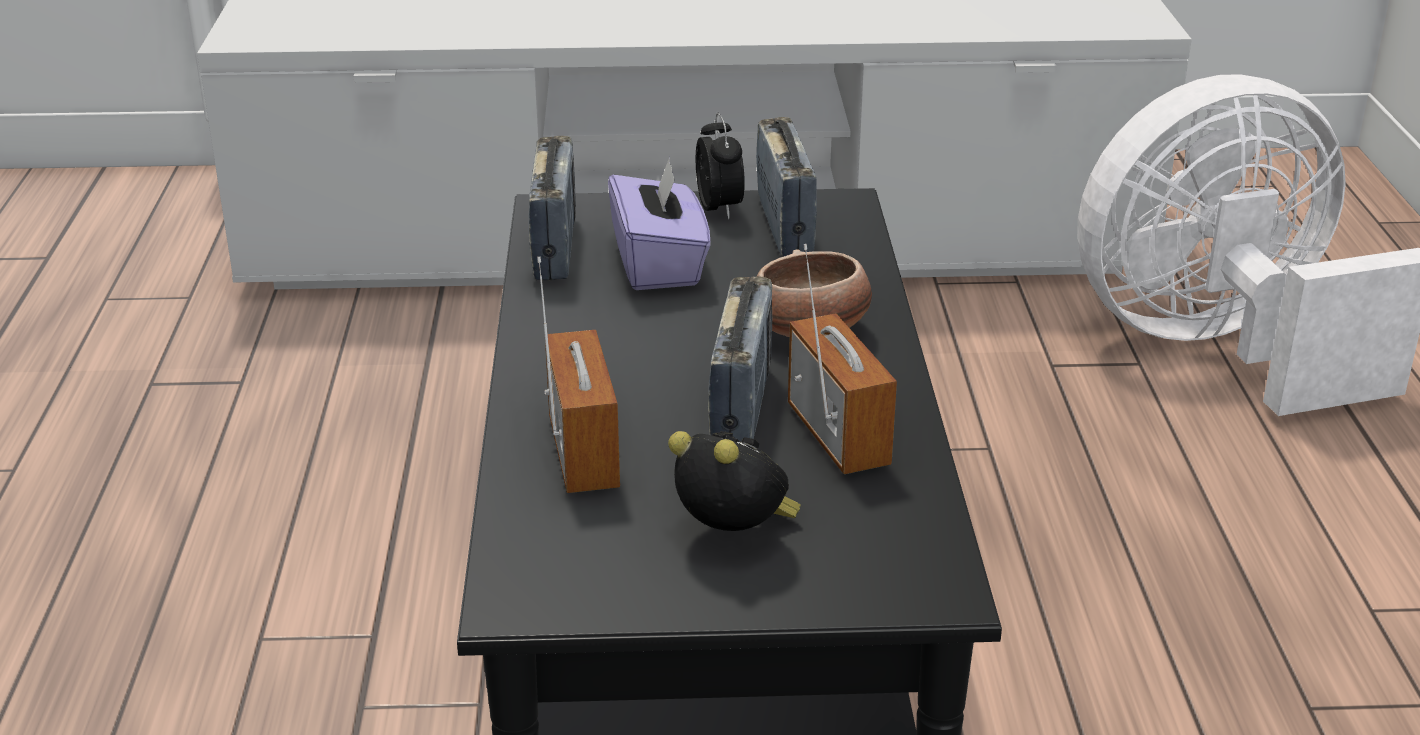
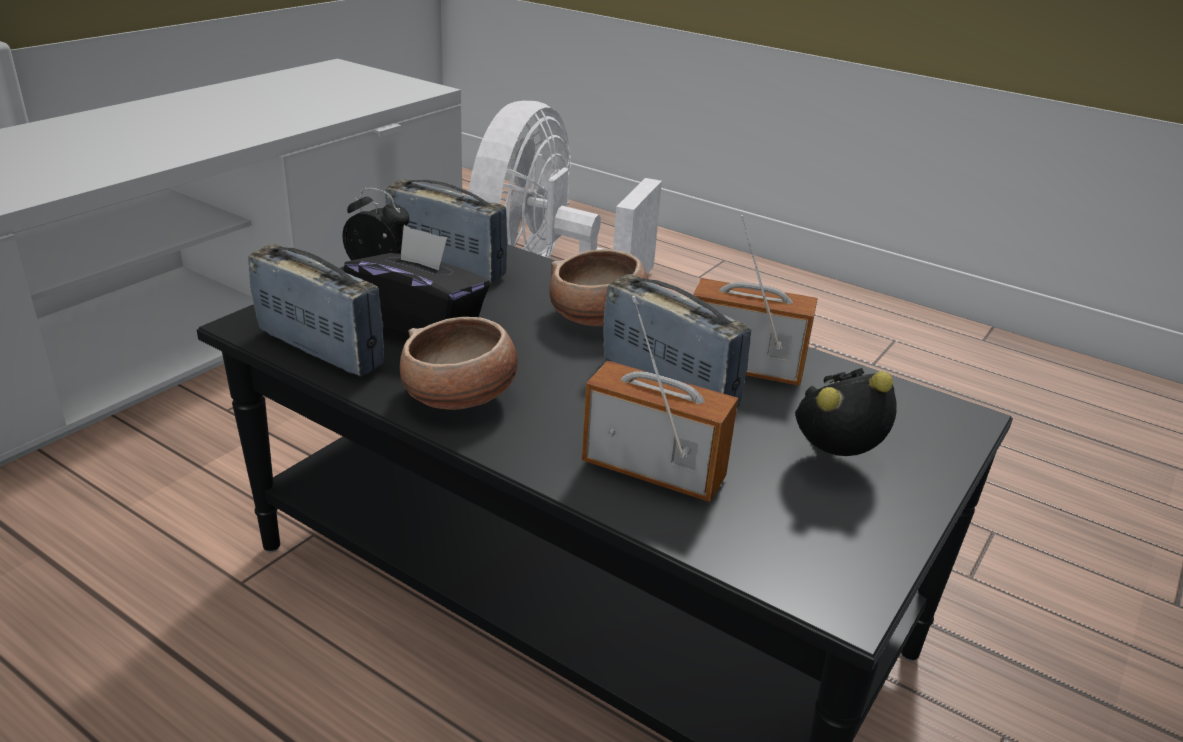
camera: 55 degrees left, 0 degrees up
(571, 331) = (460, 398): none -> bowl
(659, 265) = (420, 324): purple tissue box -> black tissue box

